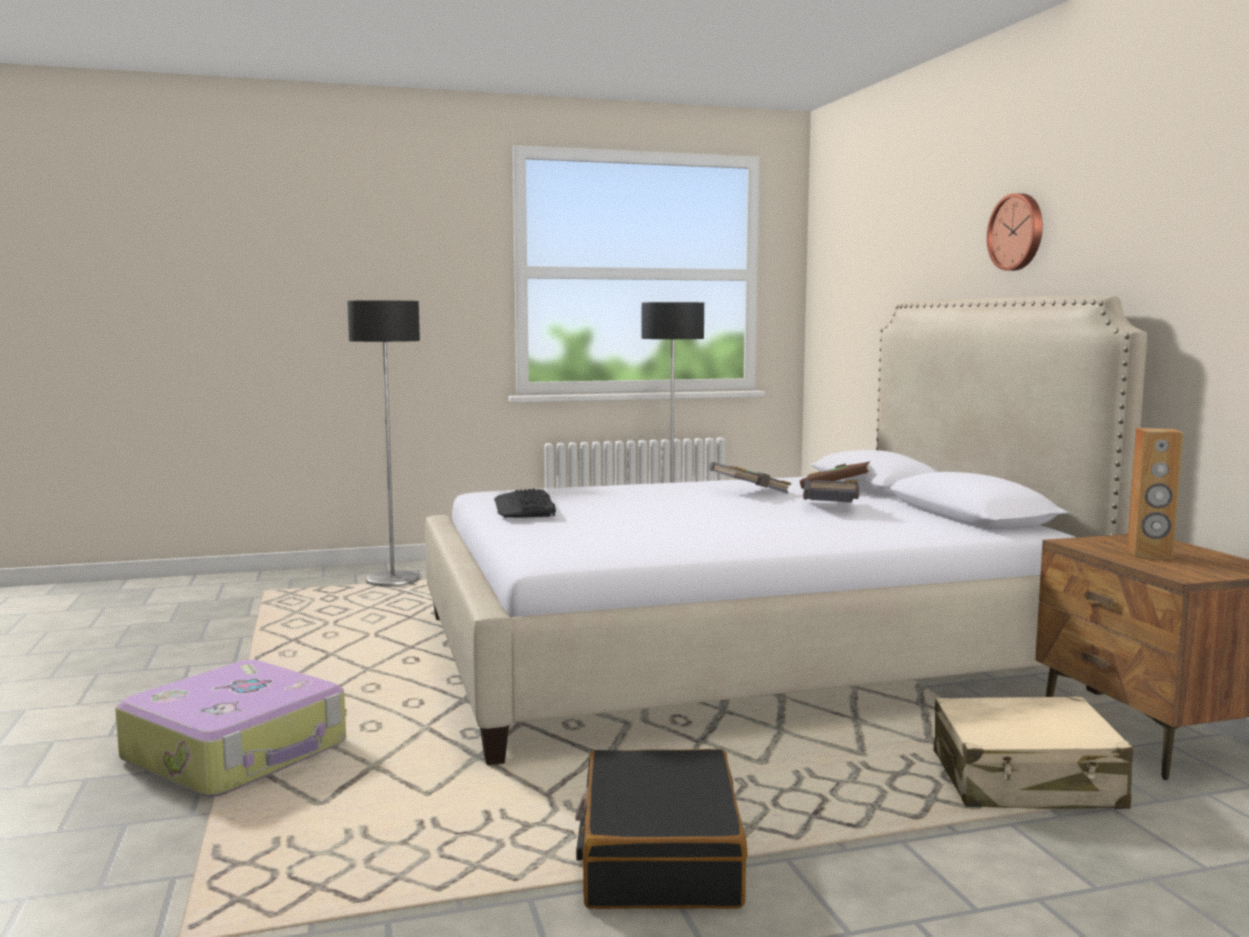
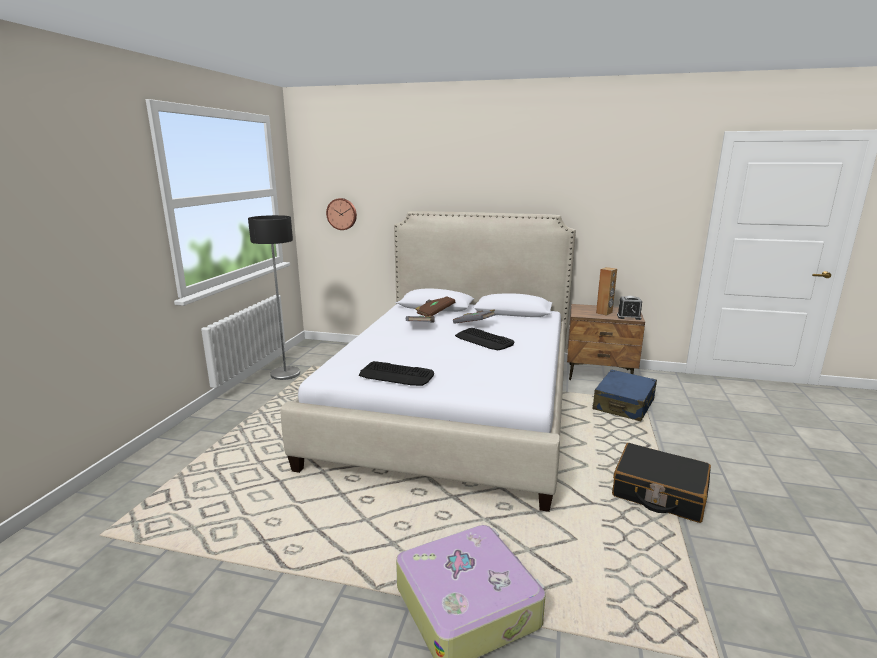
camera: 60 degrees left, 10 degrees up
(393, 581) = (178, 469): floor lamp -> none
(758, 518) = (484, 340): none -> keyboard
(1017, 232) = (486, 181): wall clock -> wall clock (342, 214)
(1026, 781) = (623, 405): beige suitcase -> blue suitcase
(1180, 570) = (628, 317): none -> alarm clock

